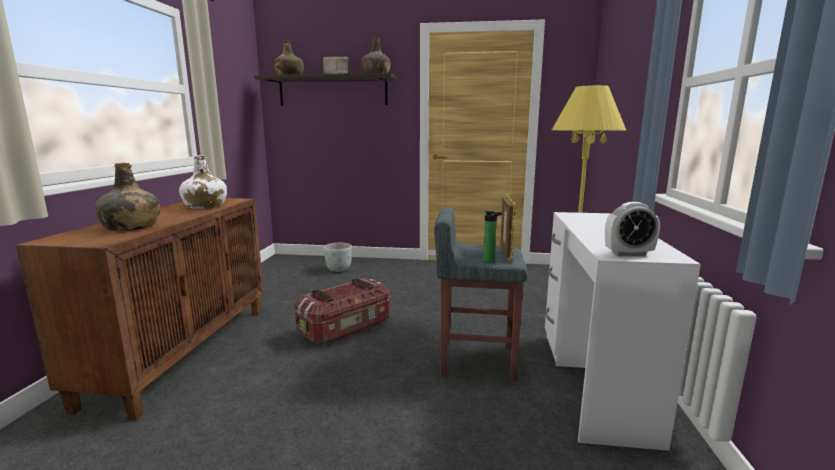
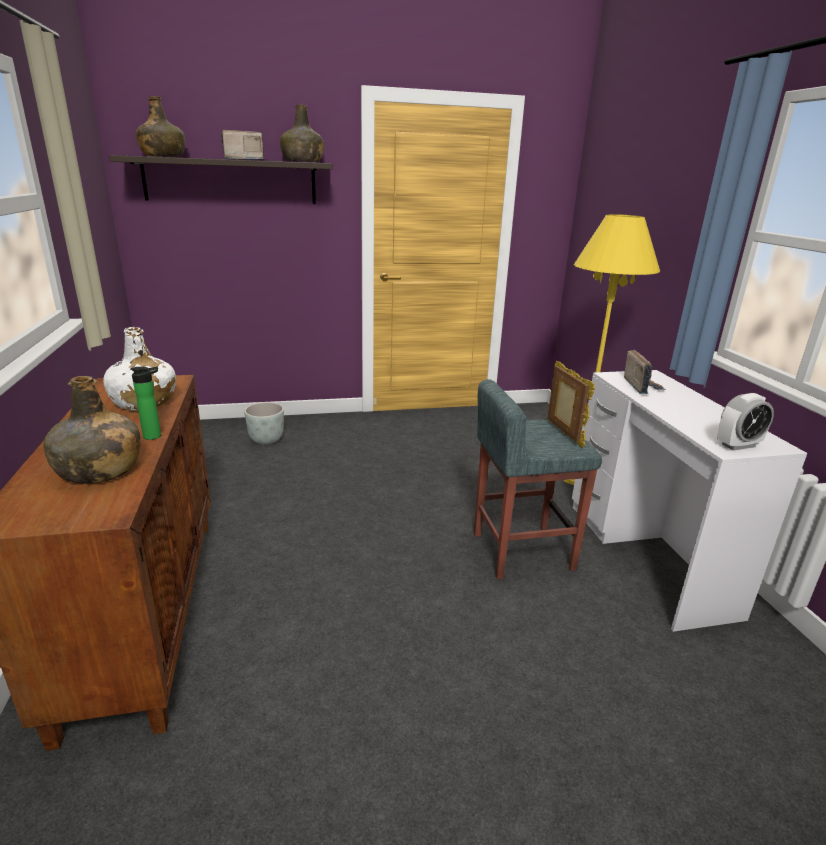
camera: 20 degrees left, 10 degrees up
(346, 328) = (345, 534): storage box -> none
(491, 260) = (559, 448): bottle -> bottle (155, 436)
(586, 220) = (641, 386): none -> radio

